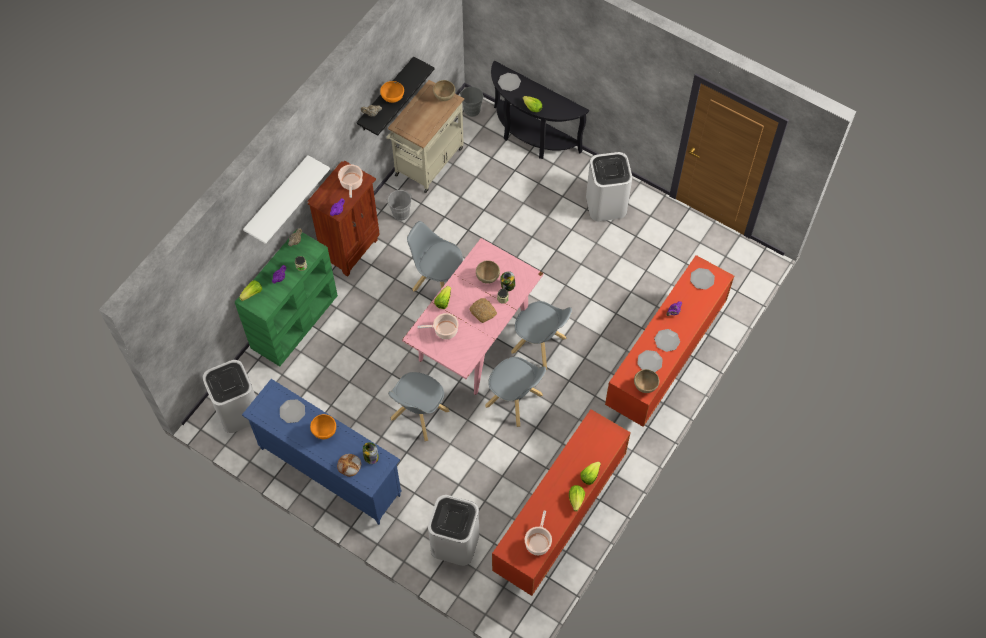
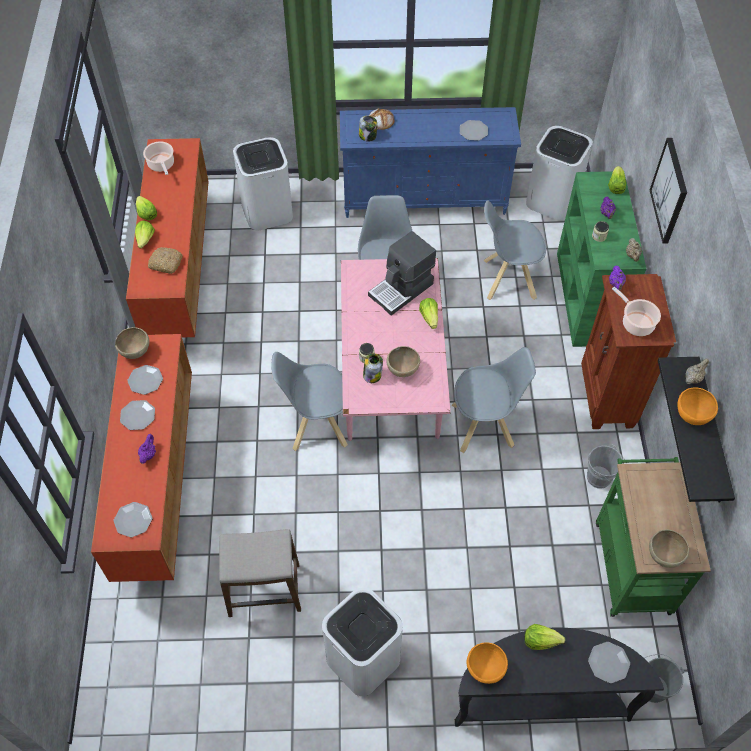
camera: 145 degrees right, 5 degrees down
(277, 198) = (670, 191): white shelf -> picture
(324, 432) = (428, 132): orange bowl -> orange bowl (485, 668)
(427, 163) = (631, 564): beige cart -> green cart
(444, 330) = (402, 289): cooking pot -> coffee machine
(483, 312) = (376, 331): bread -> bread (165, 263)
(515, 401) = (301, 353): grey chair -> grey chair (507, 278)
(636, 267) = (264, 590): none -> stool

